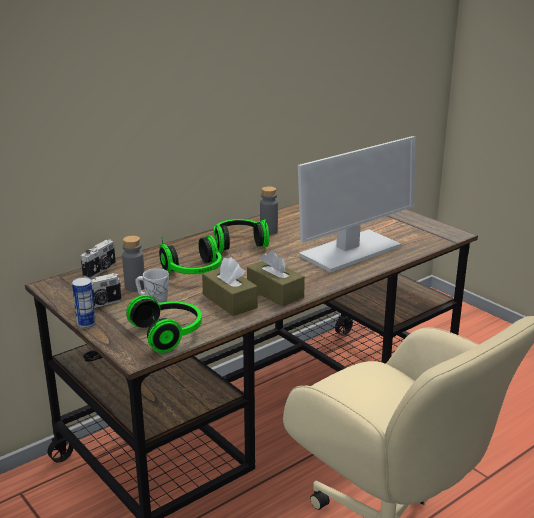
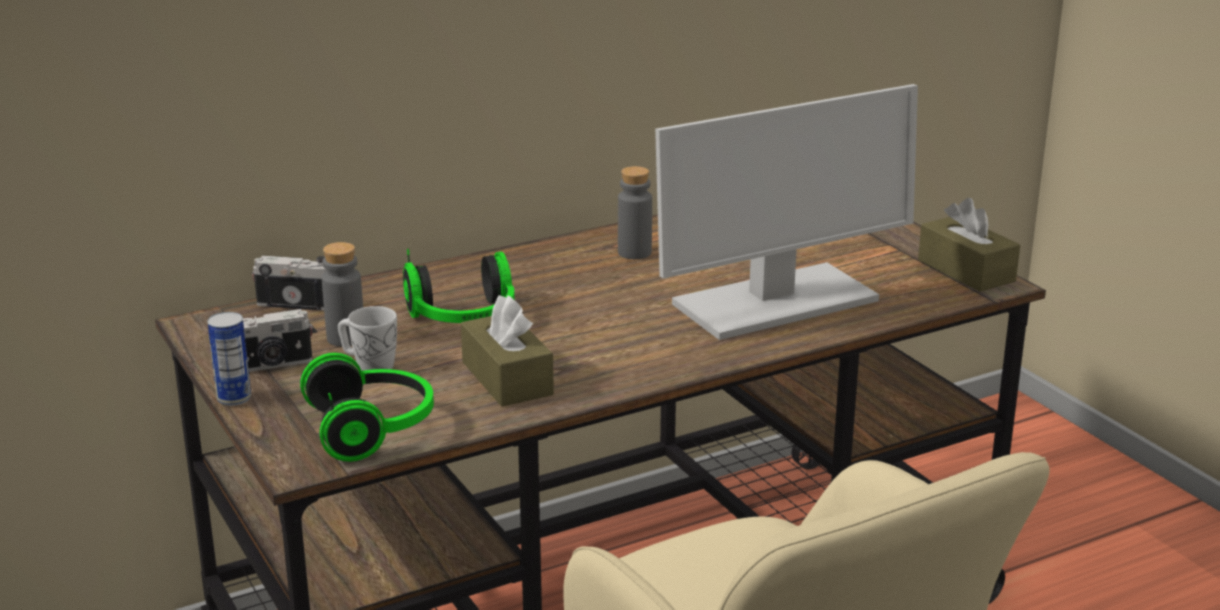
camera: 10 degrees right, 0 degrees up
(101, 270) = (297, 303): camera -> camera turned 120 degrees counterclockwise
(238, 243) = (568, 272): headphones -> none
(275, 292) = (598, 369): brown tissue box -> brown tissue box (966, 270)

